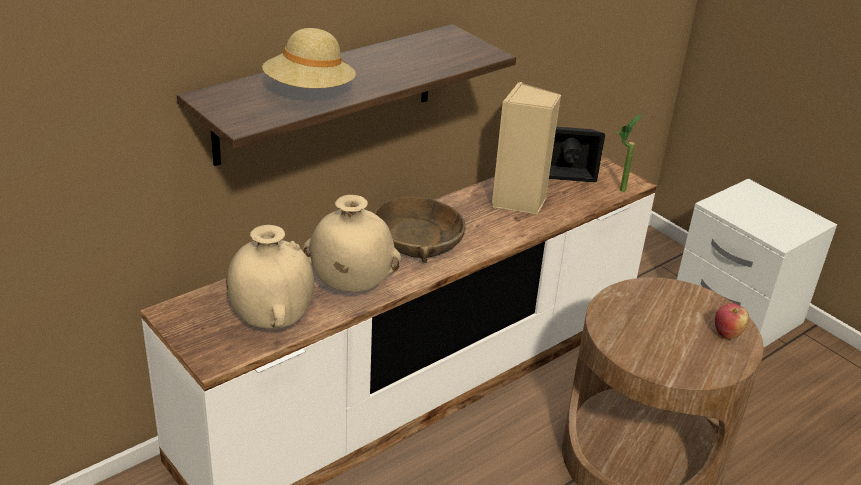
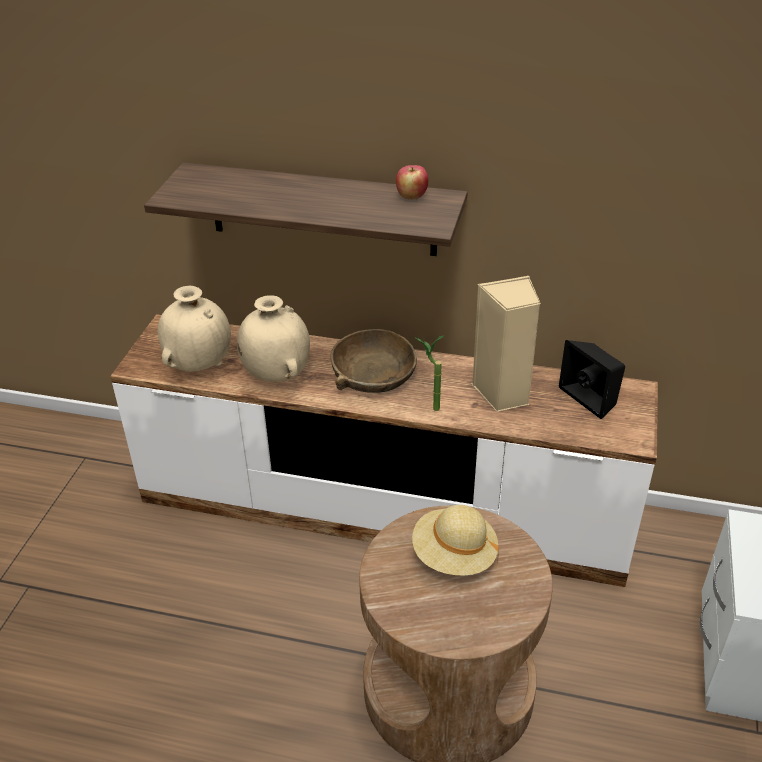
camera: 55 degrees right, 5 degrees up
(309, 91) = (250, 195): beige hat -> beige hat (454, 555)
(618, 192) = (605, 439): potted plant -> potted plant (429, 407)
(727, 334) = (491, 615): apple -> apple (411, 196)

